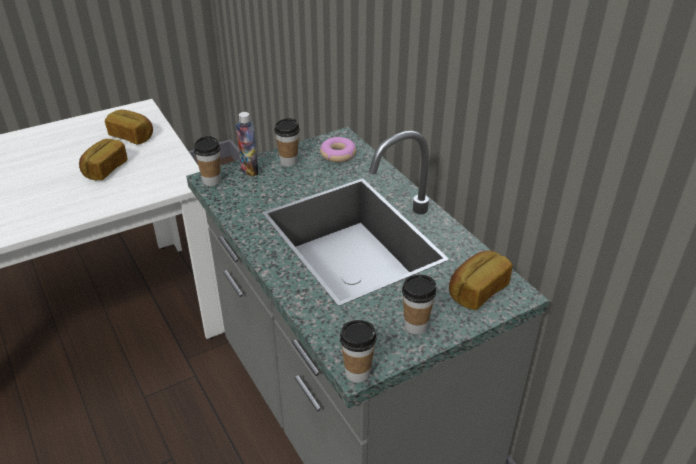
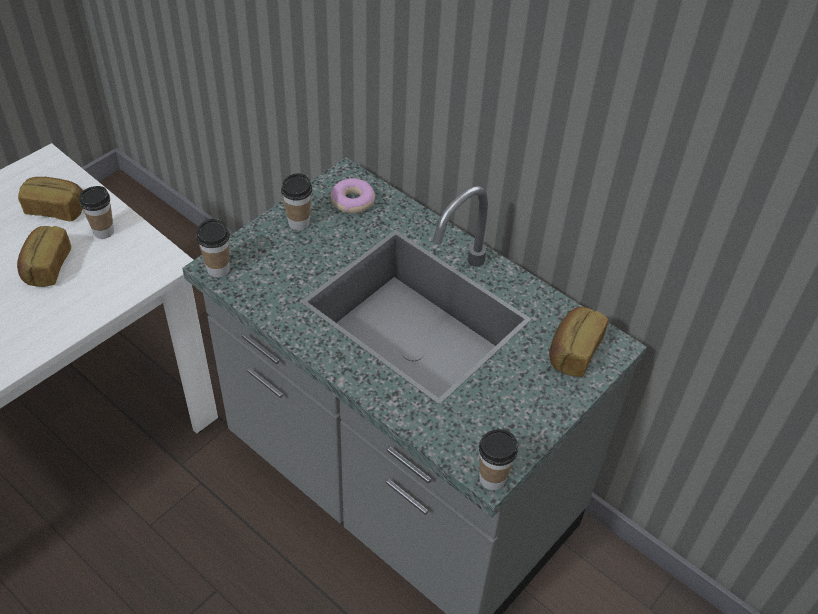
camera: 20 degrees left, 10 degrees up
(249, 170) = (257, 244): bottle -> none
(415, 326) = (528, 409): cup -> cup (103, 231)

